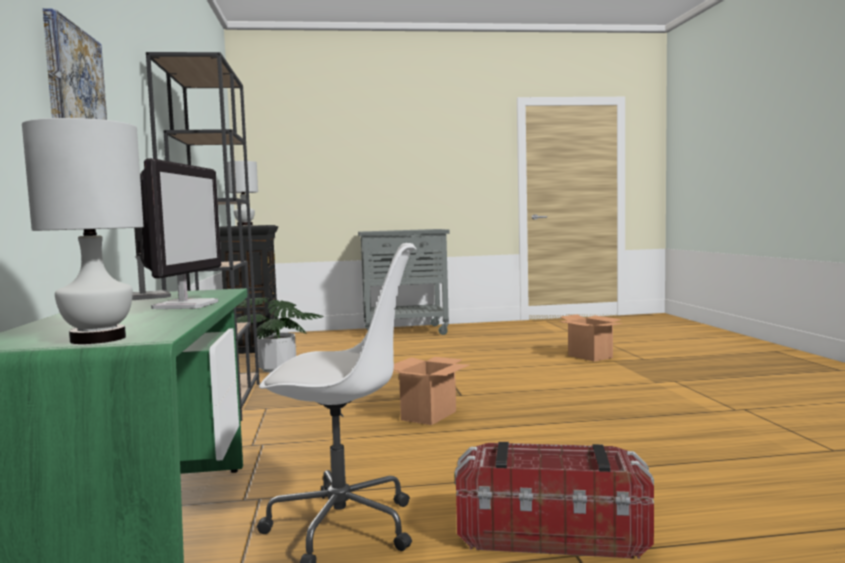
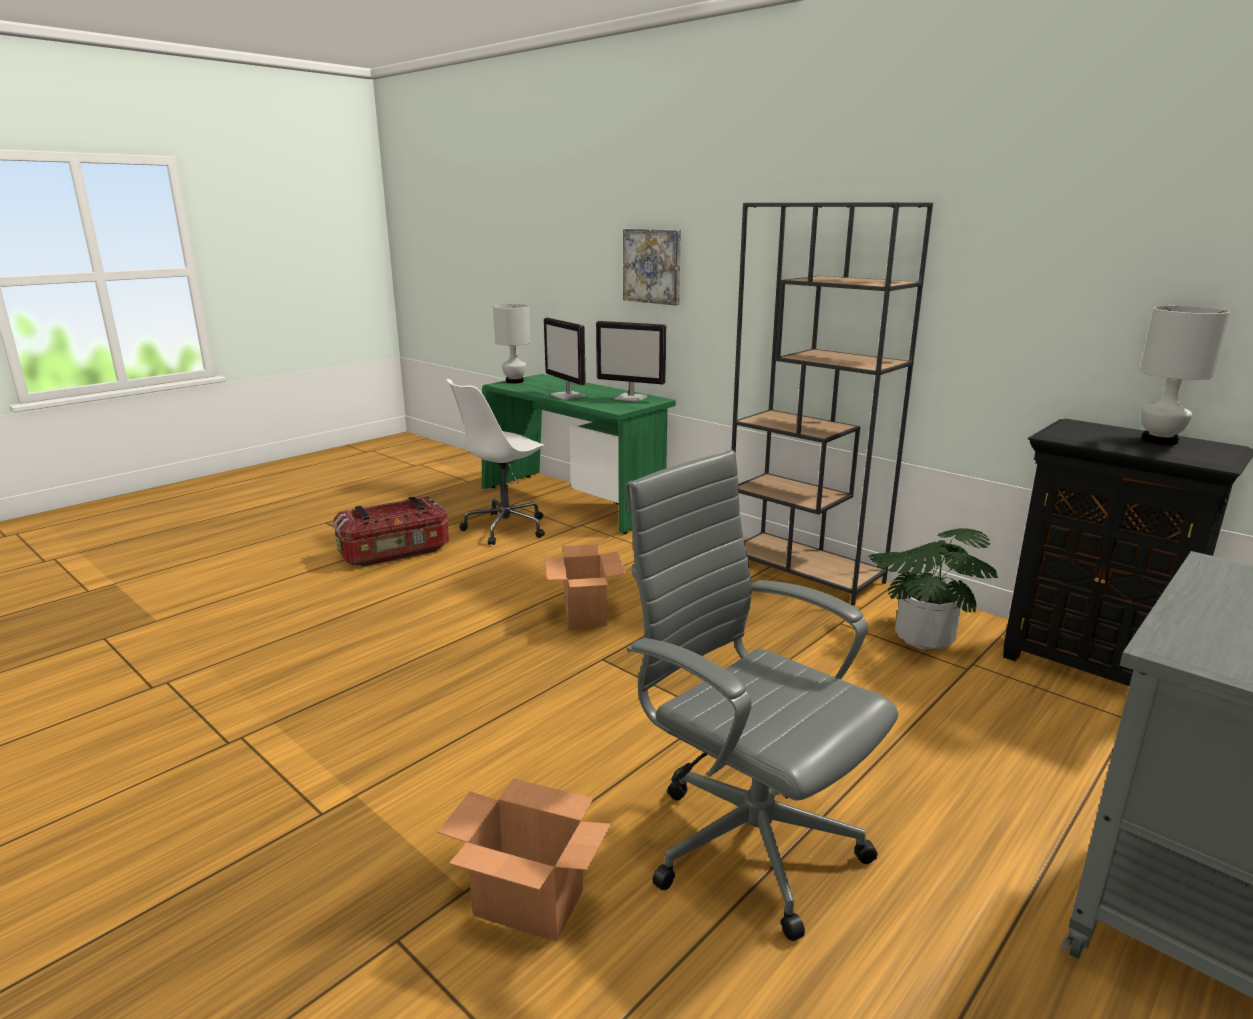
camera: 140 degrees right, 15 degrees up
(495, 352) = (745, 840): none -> grey office chair

